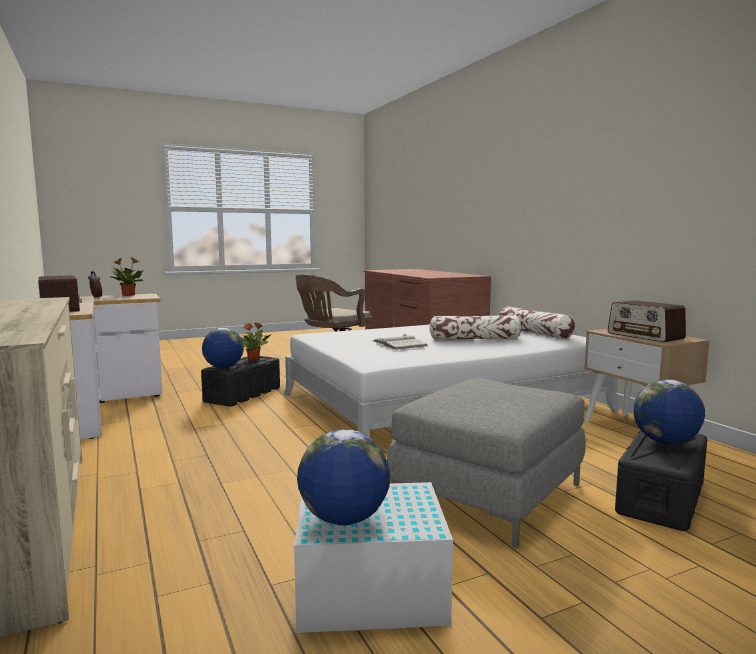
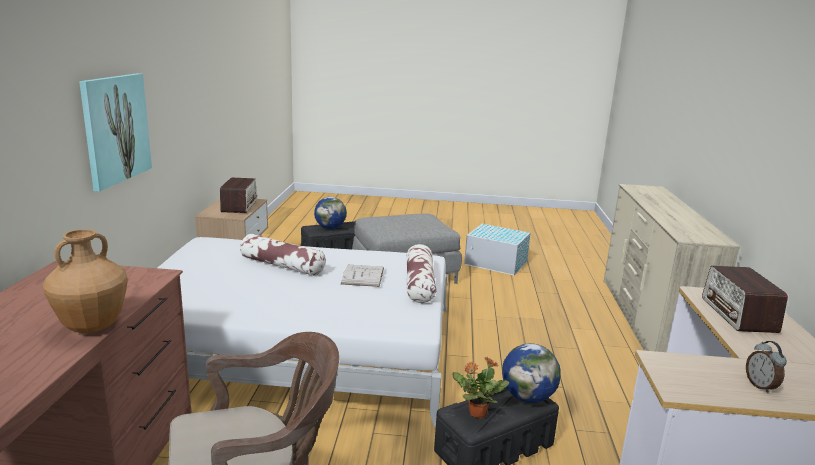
camera: 150 degrees left, 10 degrees up
(128, 295) = (711, 392): potted plant -> none
(344, 519) = (510, 233): globe -> none
(403, 273) = (92, 327): none -> brown vase
(534, 333) = (209, 257): pillow -> pillow (419, 283)
(550, 211) = (116, 129): none -> picture

